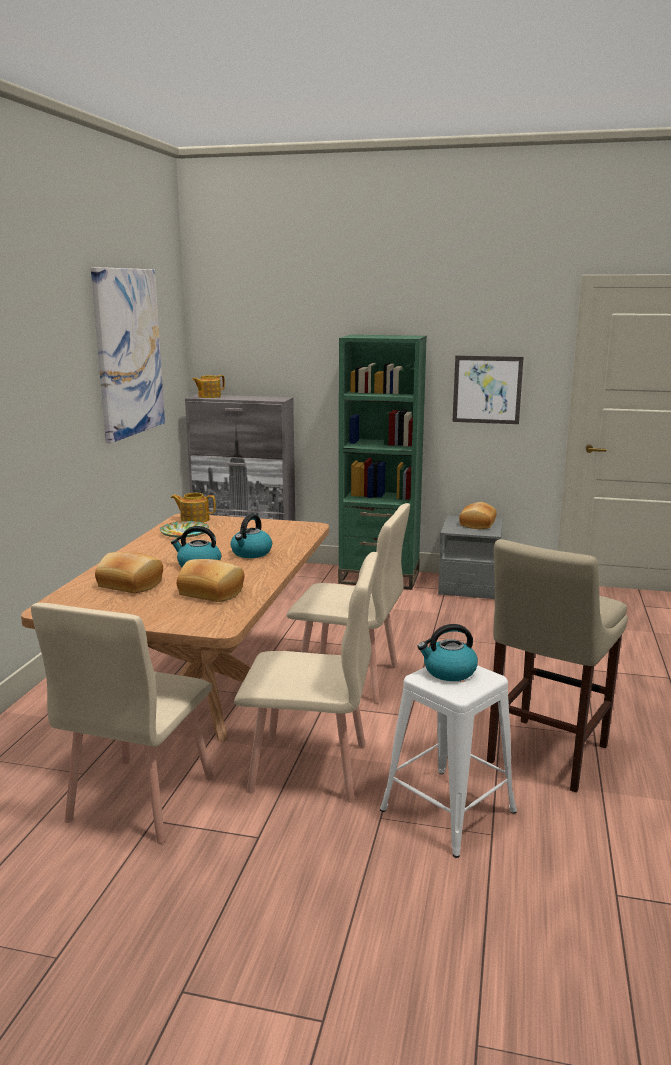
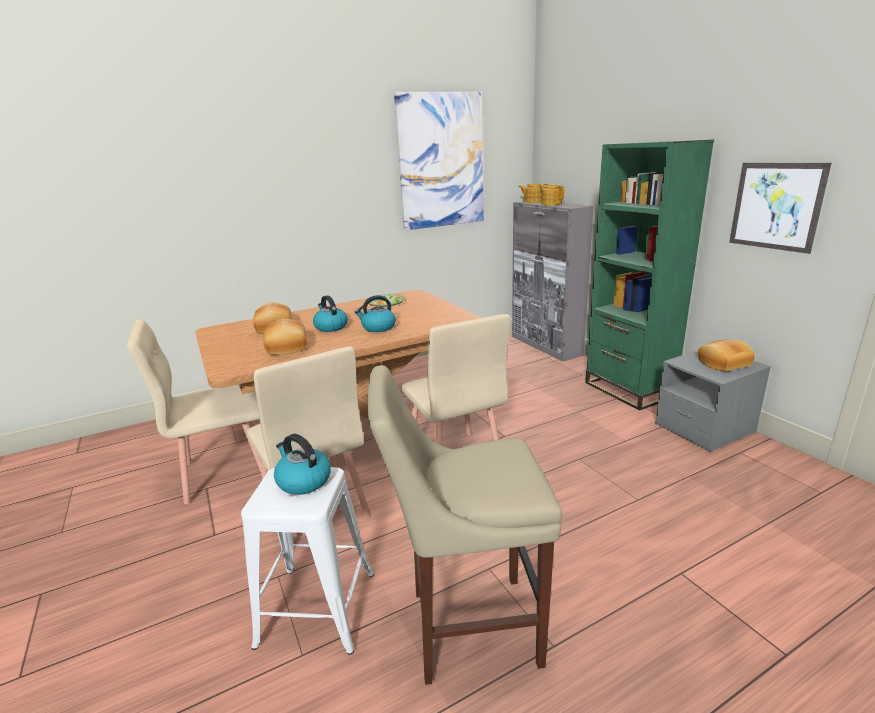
camera: 50 degrees right, 5 degrees up
(194, 519) = (415, 295): teapot -> teapot (551, 204)

